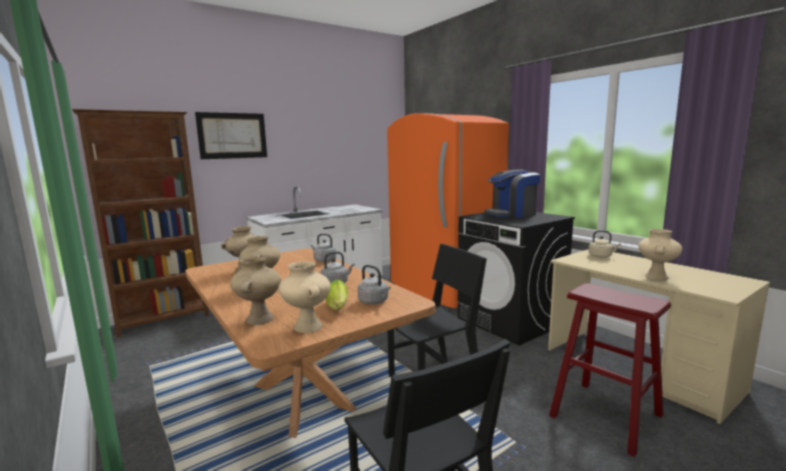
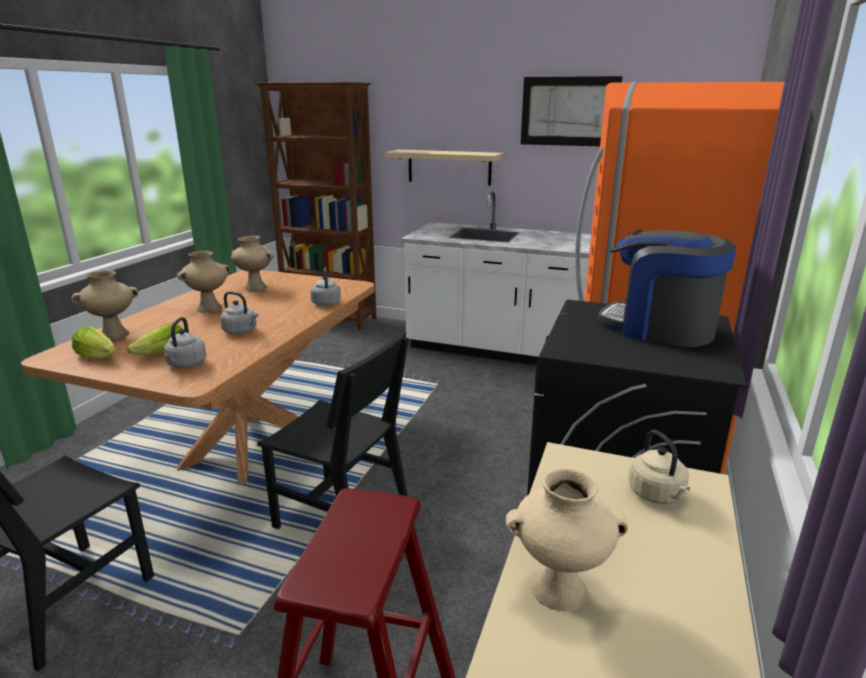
camera: 55 degrees right, 10 degrees up
(232, 135) = (428, 110): picture -> picture (569, 111)
(253, 175) = (449, 167): none -> beige shelf
(307, 327) = (98, 357): beige vase -> lettuce

